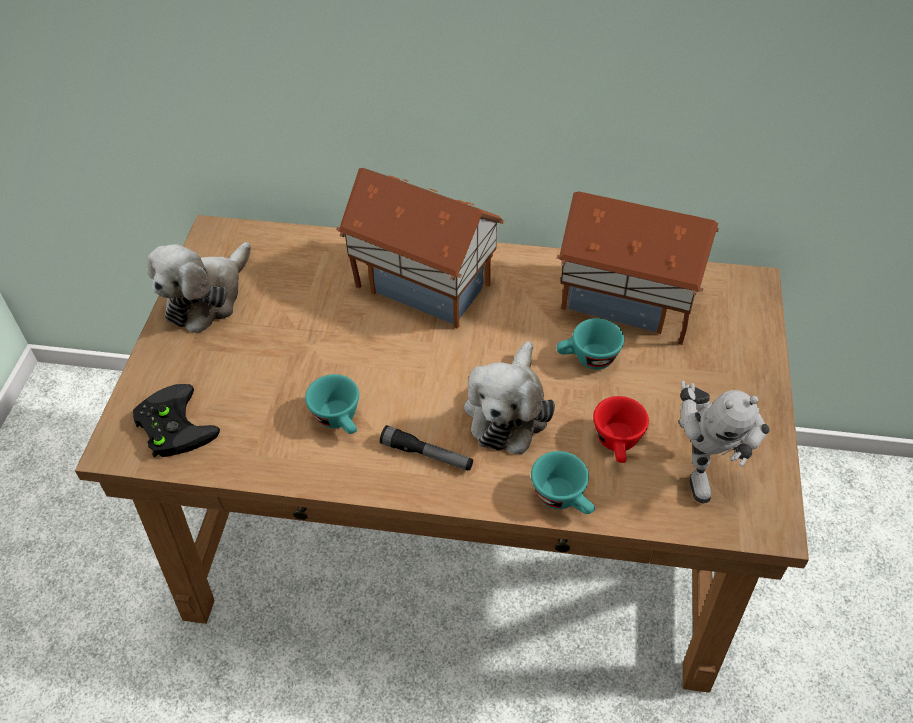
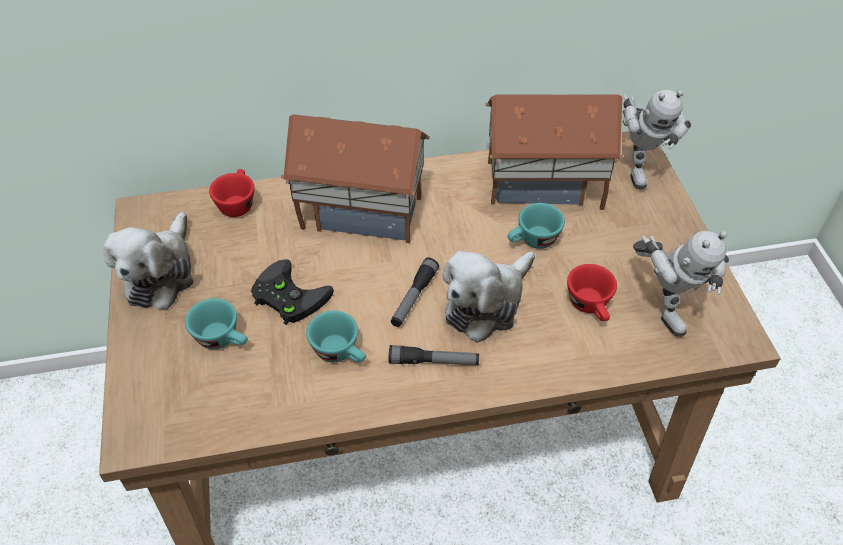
camera: 20 degrees left, 0 degrees up
(171, 425) = (180, 402): black game controller -> black game controller (287, 296)
(306, 246) = (237, 203): none -> red cup
(436, 385) = (414, 297): none -> flashlight
(508, 411) = (486, 303): plush toy -> plush toy turned 45 degrees clockwise
(564, 499) = (568, 366): turquoise cup -> turquoise cup (223, 339)
(744, 308) = (638, 167): none -> toy robot

